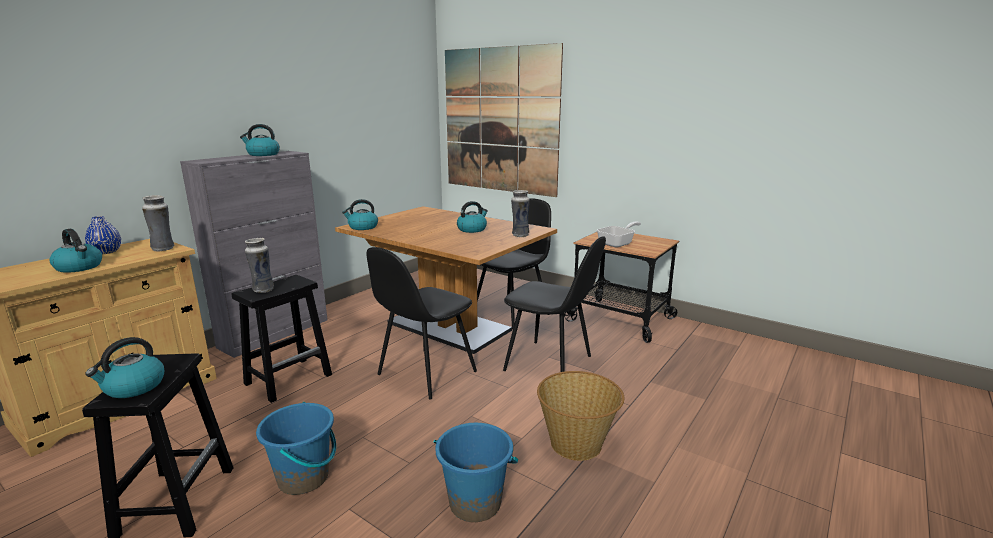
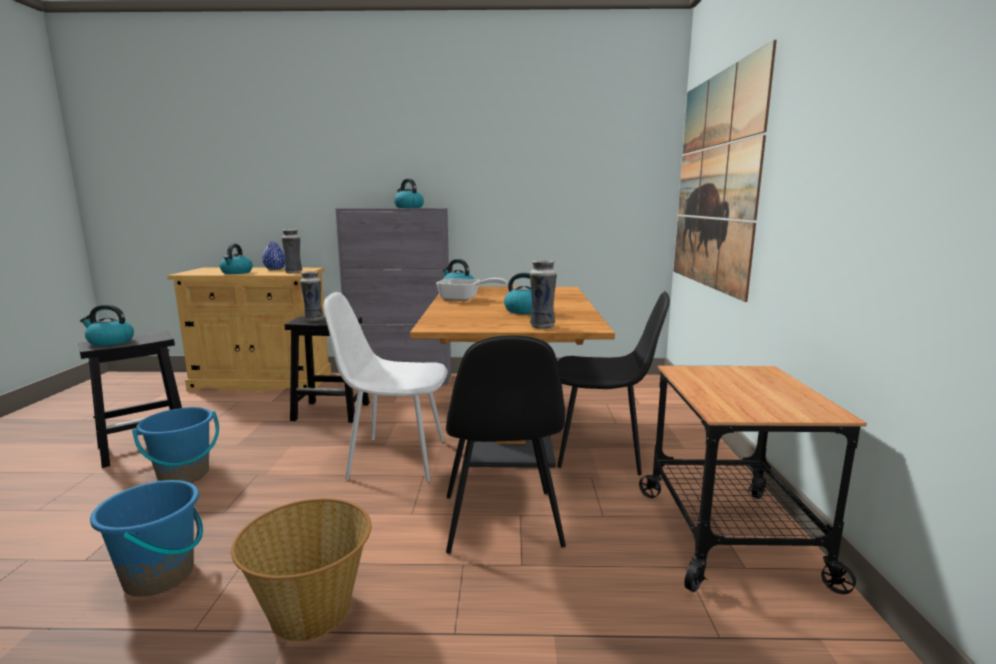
camera: 55 degrees right, 5 degrees down
(425, 374) = (394, 458): black chair -> white chair
(618, 243) = (718, 387): frying pan -> frying pan (464, 299)

